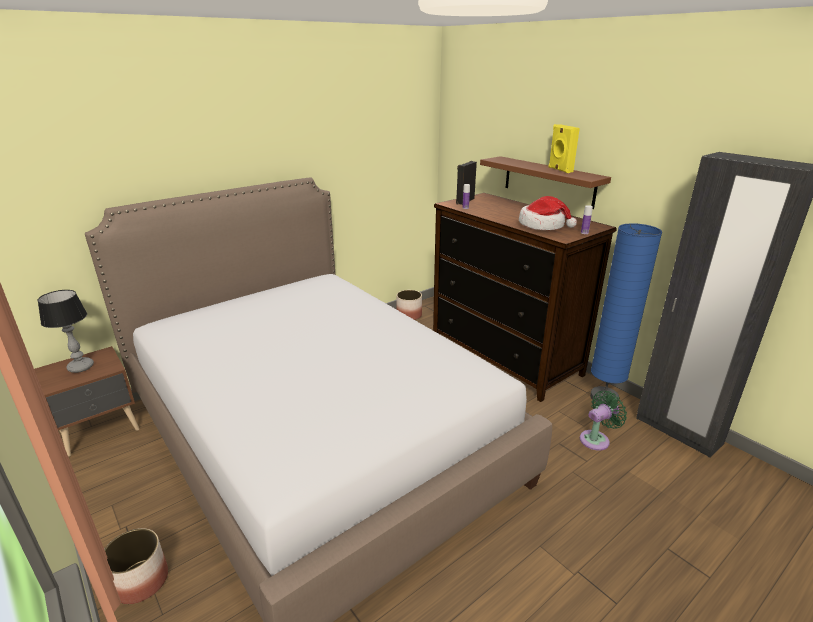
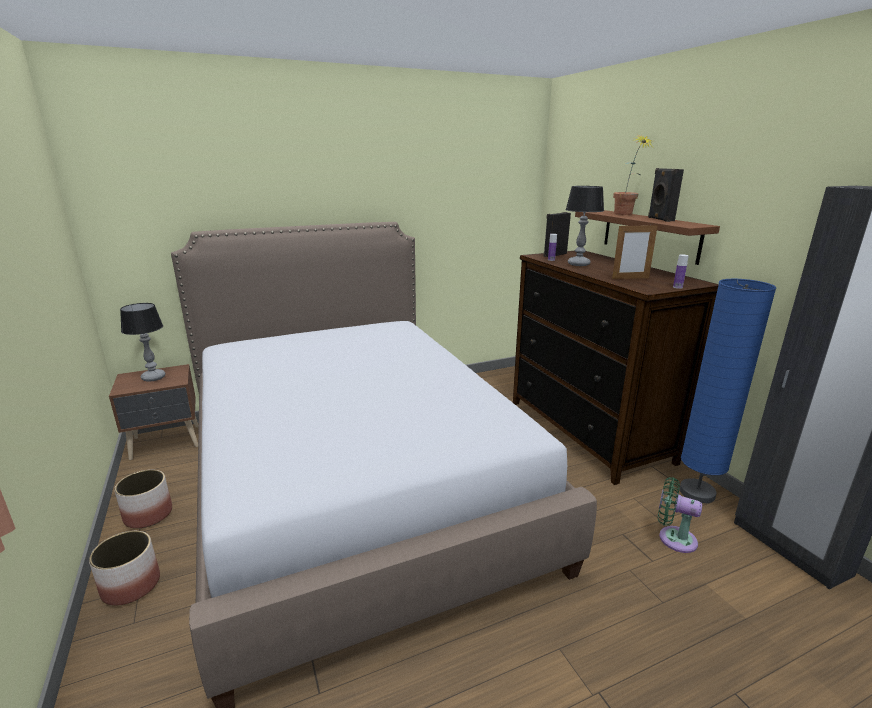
camera: 15 degrees right, 5 degrees down
(408, 316) = (495, 379): planter -> planter (148, 515)
(491, 211) = (578, 264): none -> table lamp
(527, 163) = (625, 214): none -> potted plant
(543, 225) = (630, 278): hat -> picture frame
(559, 170) = (659, 219): yellow speaker -> black speaker
(596, 439) = (673, 538): green fan -> green fan turned 135 degrees counterclockwise

